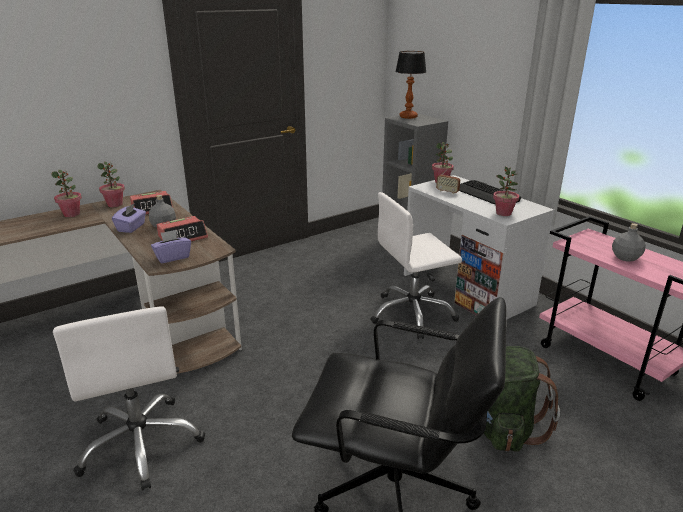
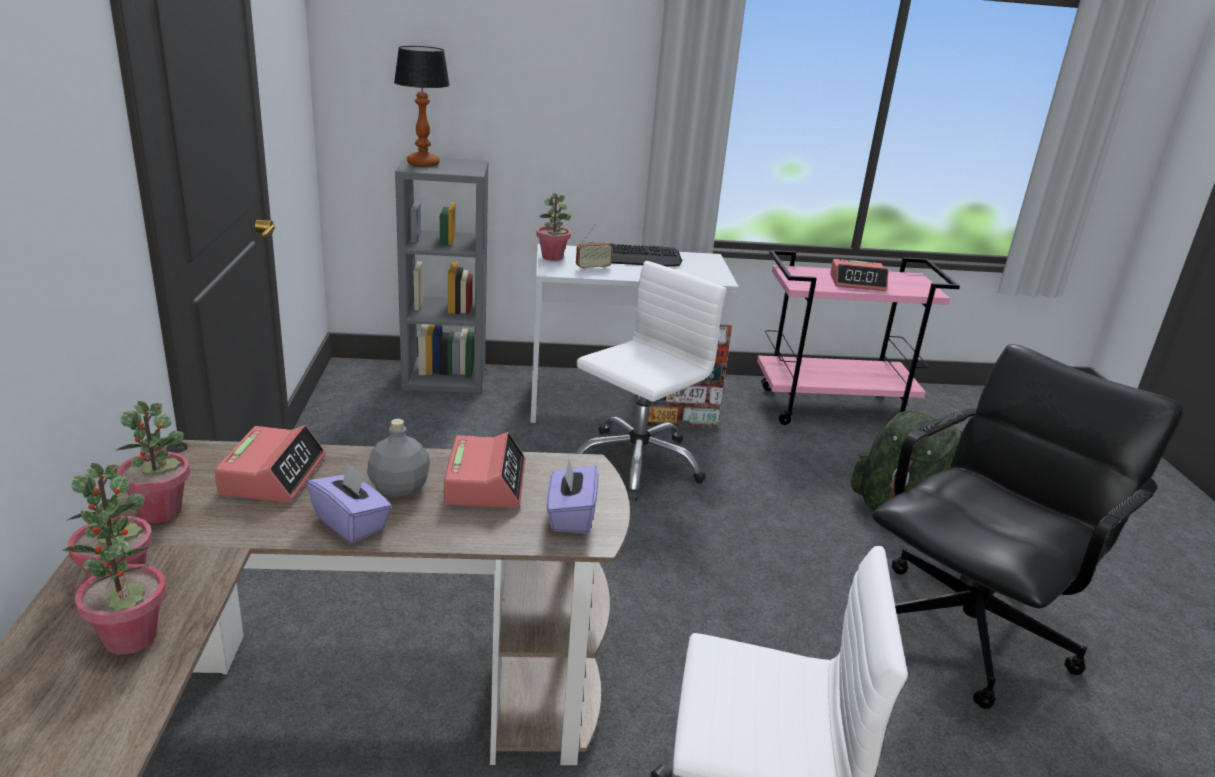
camera: 60 degrees left, 0 degrees up
(412, 314) = (636, 463): white office chair -> white office chair turned 150 degrees counterclockwise
(503, 213) = (702, 274): potted plant -> potted plant (131, 638)
(626, 258) = (857, 283): grey bottle -> alarm clock

